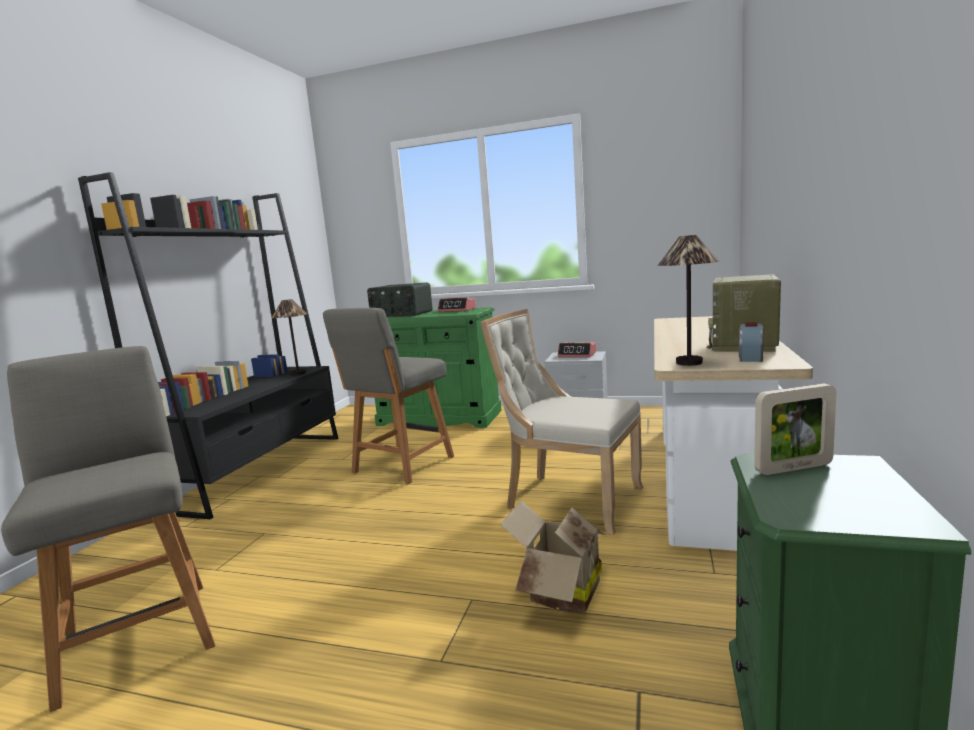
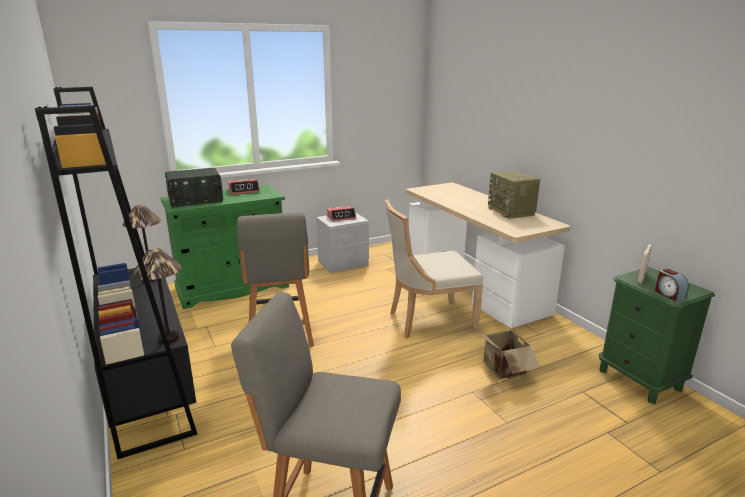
camera: 45 degrees left, 10 degrees up
(689, 362) = (517, 229): table lamp -> table lamp (169, 338)
(750, 357) = (534, 221): alarm clock -> alarm clock (669, 294)

